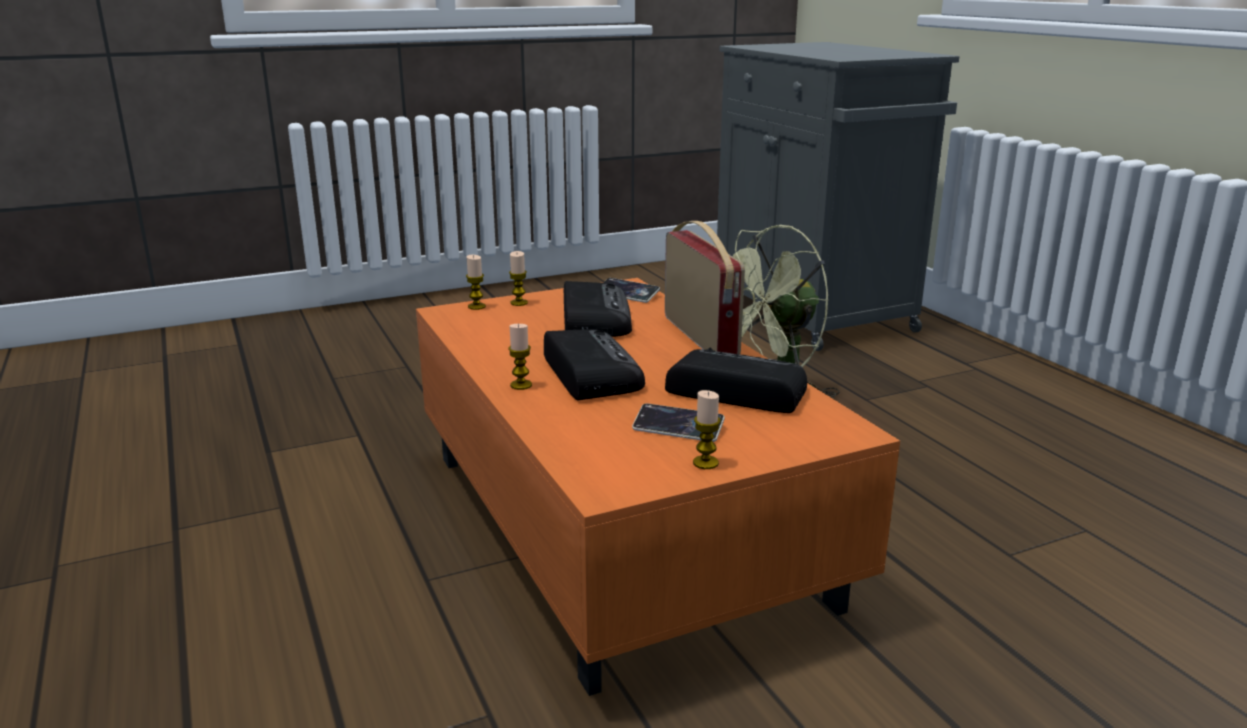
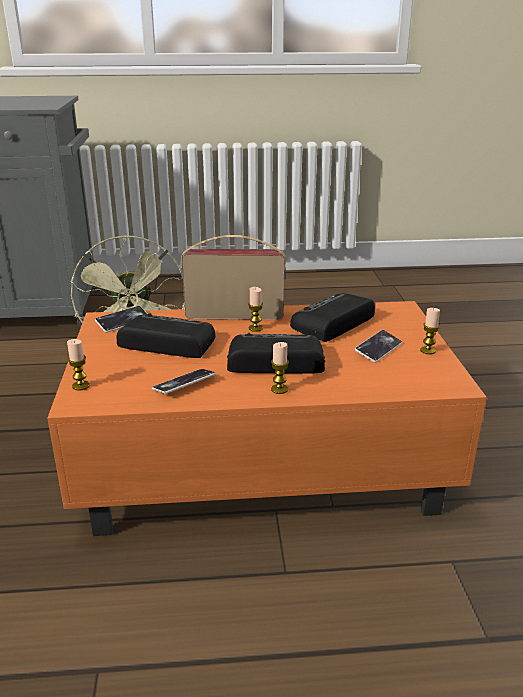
camera: 70 degrees left, 5 degrees up
(504, 342) = (184, 384): none -> phone
(519, 303) = (93, 366): candle -> candle (255, 328)

